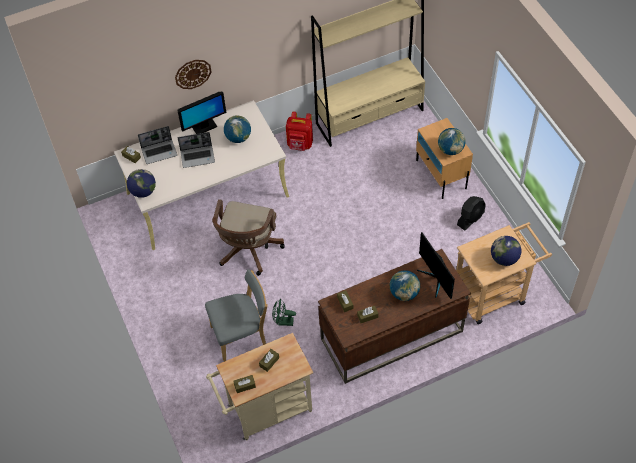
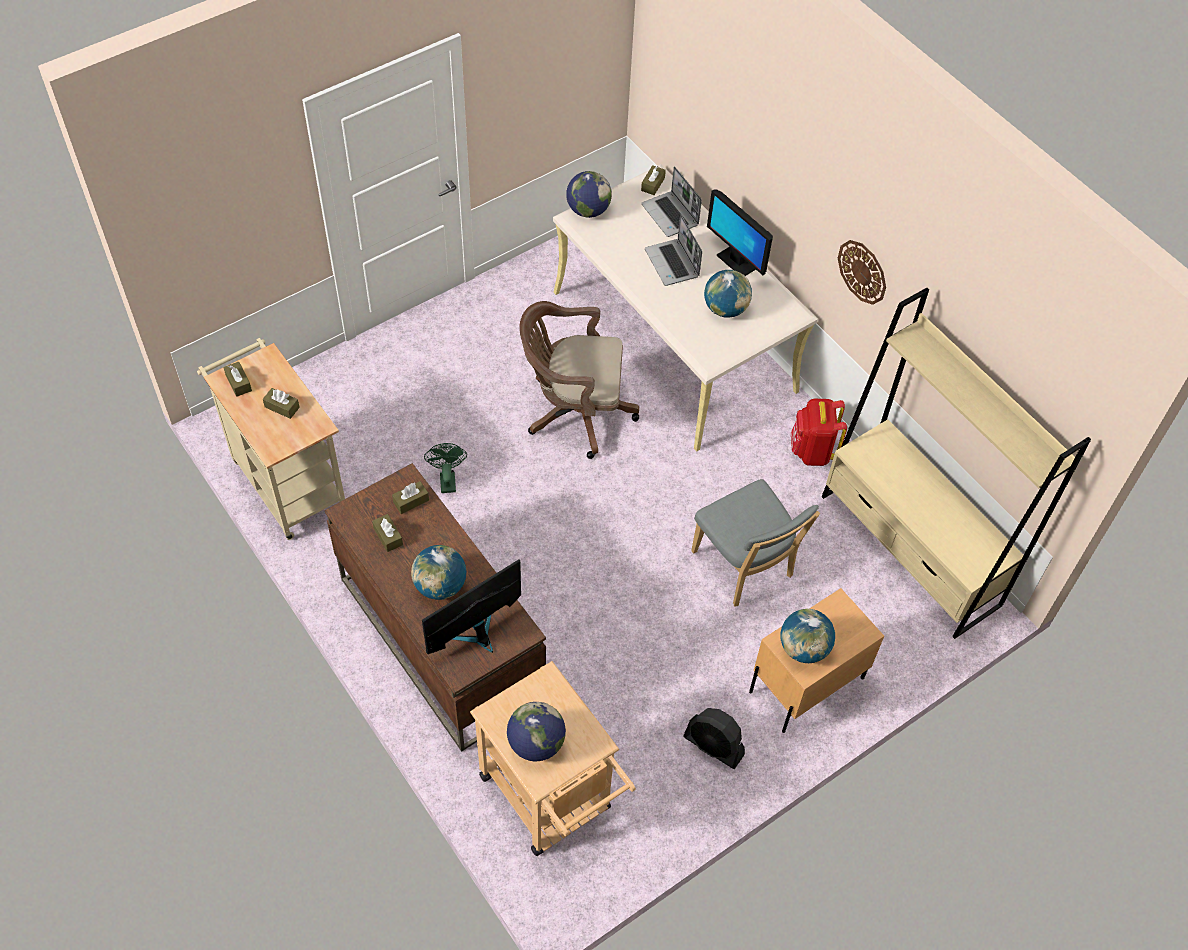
camera: 75 degrees right, 0 degrees up
(193, 74) = (772, 176): wall clock -> wall clock (862, 271)
(241, 336) = (415, 428): grey chair -> grey chair (745, 567)

